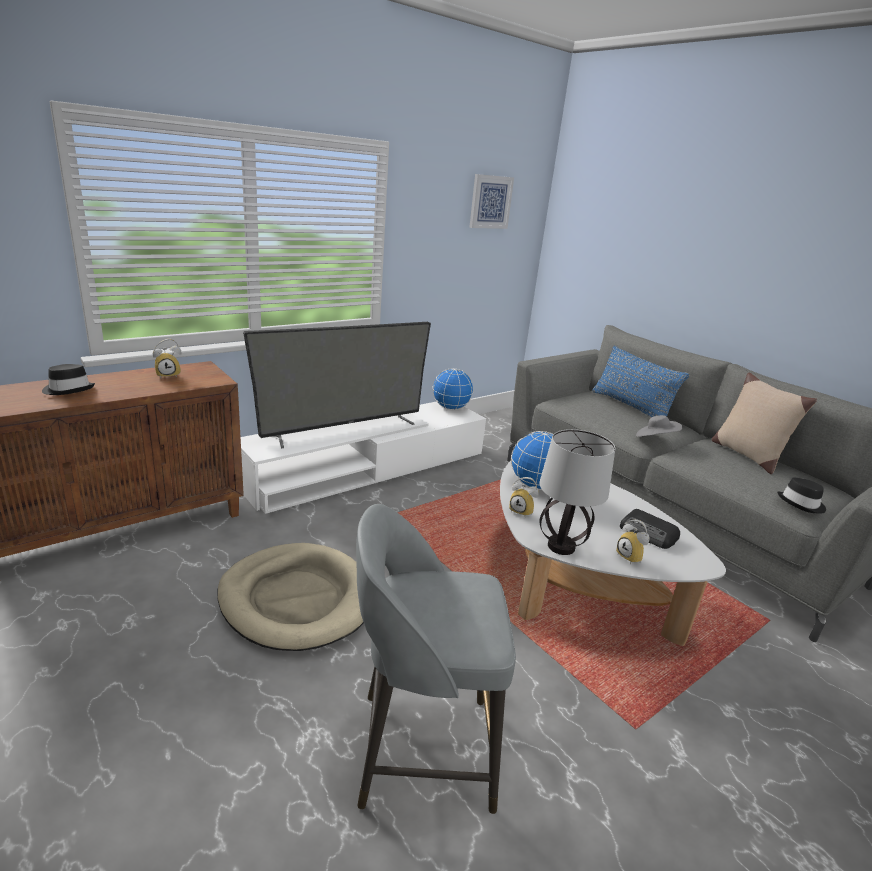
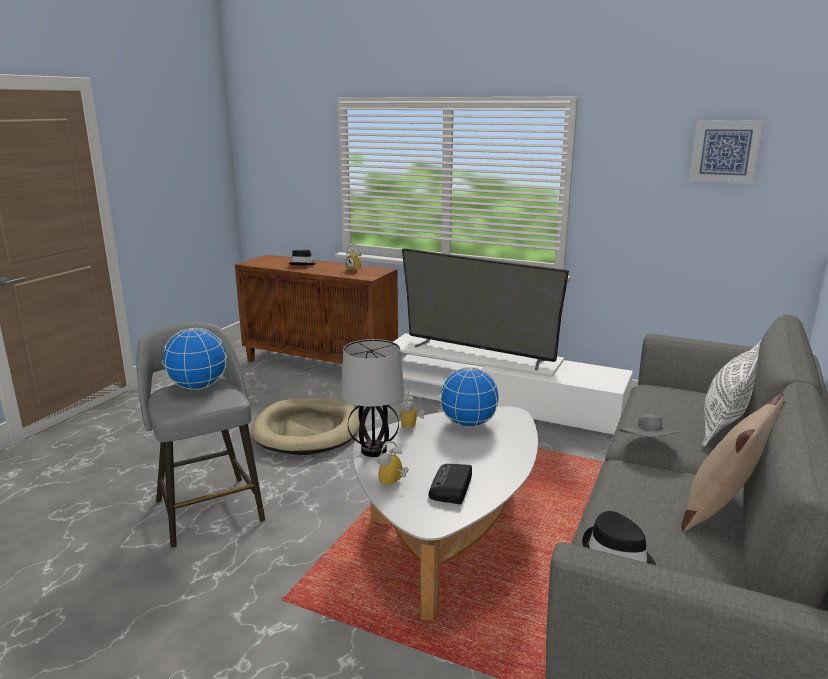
camera: 65 degrees right, 5 degrees down
(450, 408) = (610, 375): globe -> globe (198, 386)
(630, 407) = (727, 422): blue pillow -> white pillow

